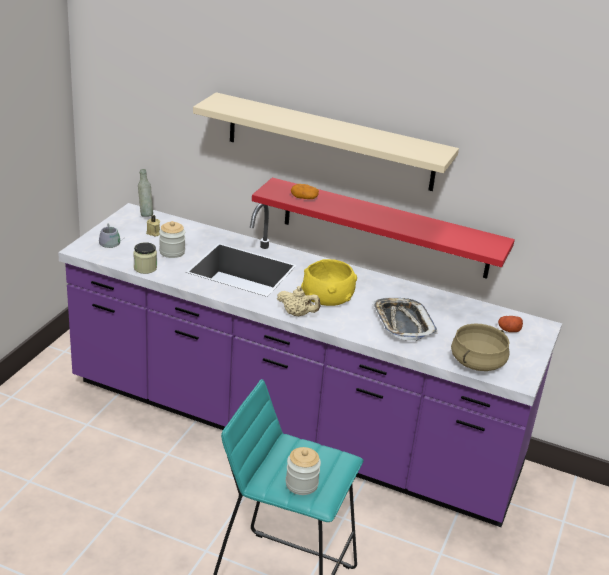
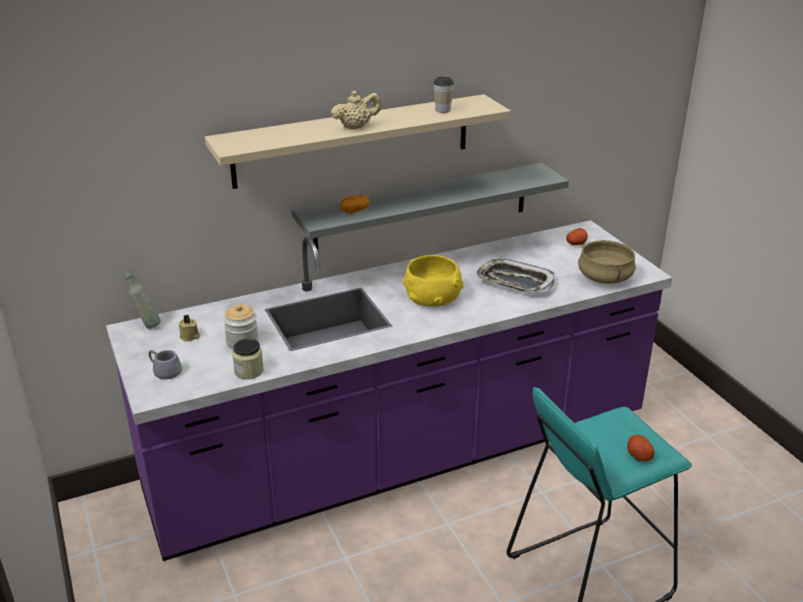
camera: 45 degrees left, 0 degrees up
(297, 314) = (440, 324): beige teapot -> beige teapot (356, 127)
(301, 484) = (638, 454): jar -> potato
(385, 228) = (422, 208): red shelf -> grey shelf
(396, 143) = (443, 110): none -> cup

